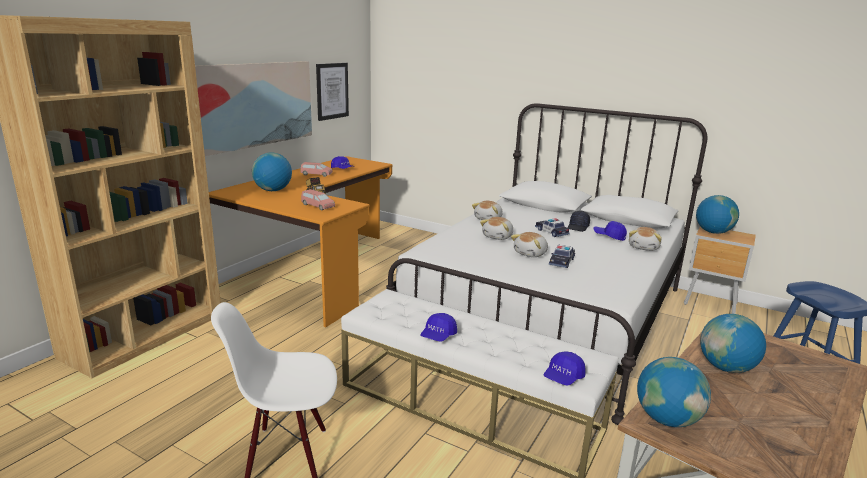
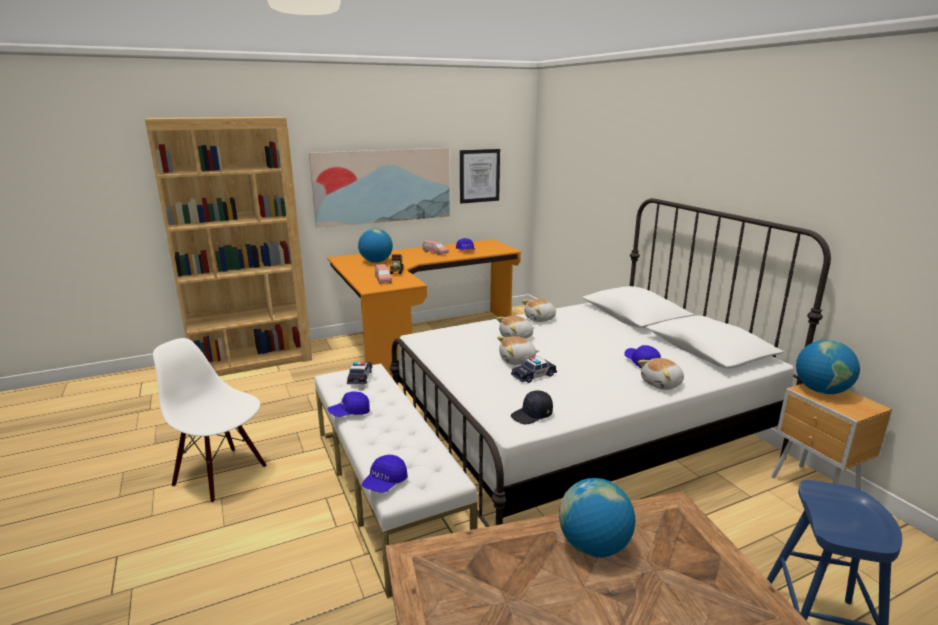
camera: 35 degrees right, 0 degrees up
(551, 232) = (582, 344): toy car -> toy car (360, 377)
(563, 378) = (385, 483): blue cap -> blue cap turned 45 degrees counterclockwise
(578, 227) = (623, 346): black cap -> black cap (532, 415)
(667, 419) = (436, 563): globe -> none

